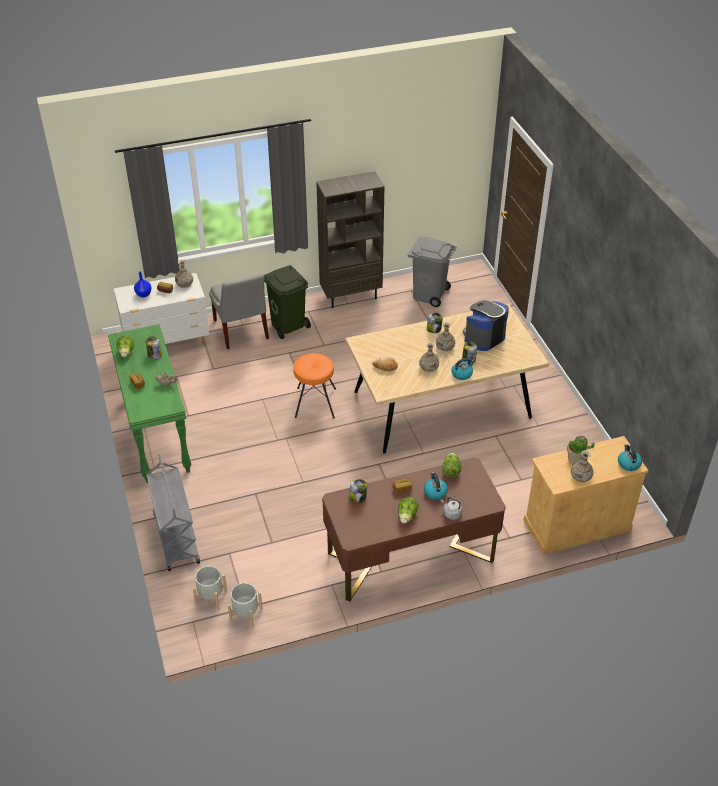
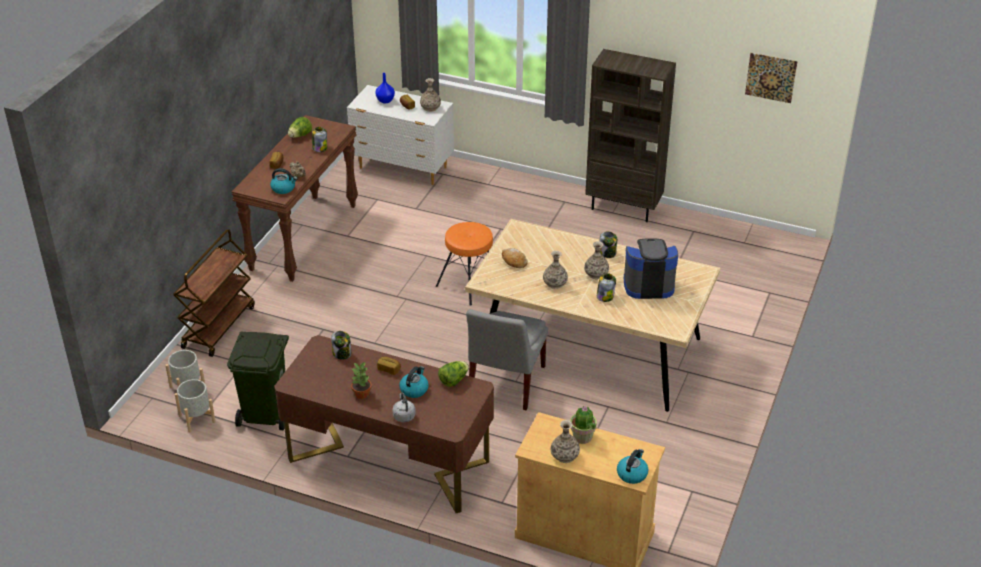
camera: 40 degrees right, 5 degrees down
(155, 434) = (303, 237): green console table -> brown console table
(176, 538) = (218, 326): grey cart -> brown cart
(241, 331) = (480, 189): grey chair -> grey chair (505, 384)
(288, 325) = (529, 205): green trash can -> green trash can (266, 413)
(407, 516) = (362, 394): lettuce -> potted plant
(429, 294) = (708, 244): grey trash can -> none
(443, 156) = (770, 77): none -> picture
(462, 374) = (580, 306): kettle -> kettle (283, 188)

